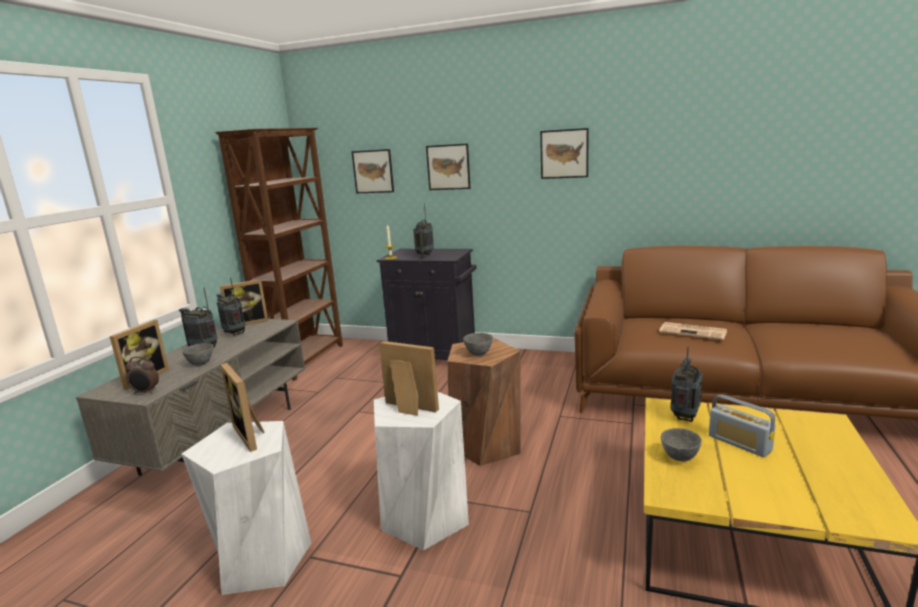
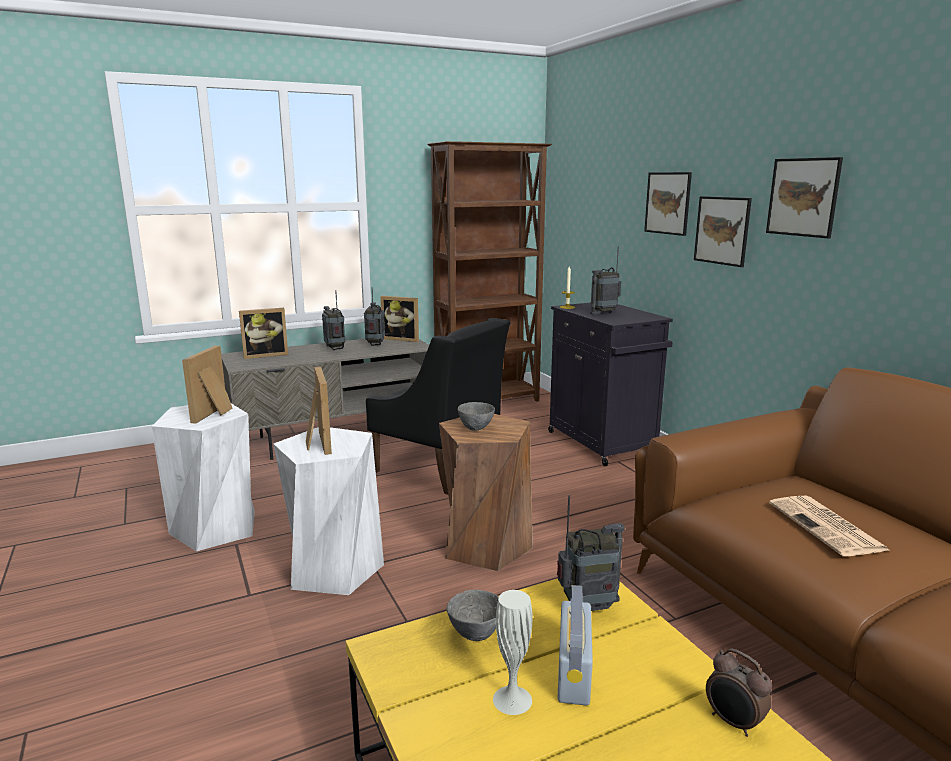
camera: 45 degrees right, 0 degrees up
(145, 392) = (246, 364): alarm clock -> alarm clock (733, 723)
(200, 363) = (309, 357): grey bowl -> none
(358, 416) = (440, 465): none -> black armchair
(373, 171) = (600, 201): picture -> picture (722, 230)
(751, 469) = (512, 699): none -> white vase

